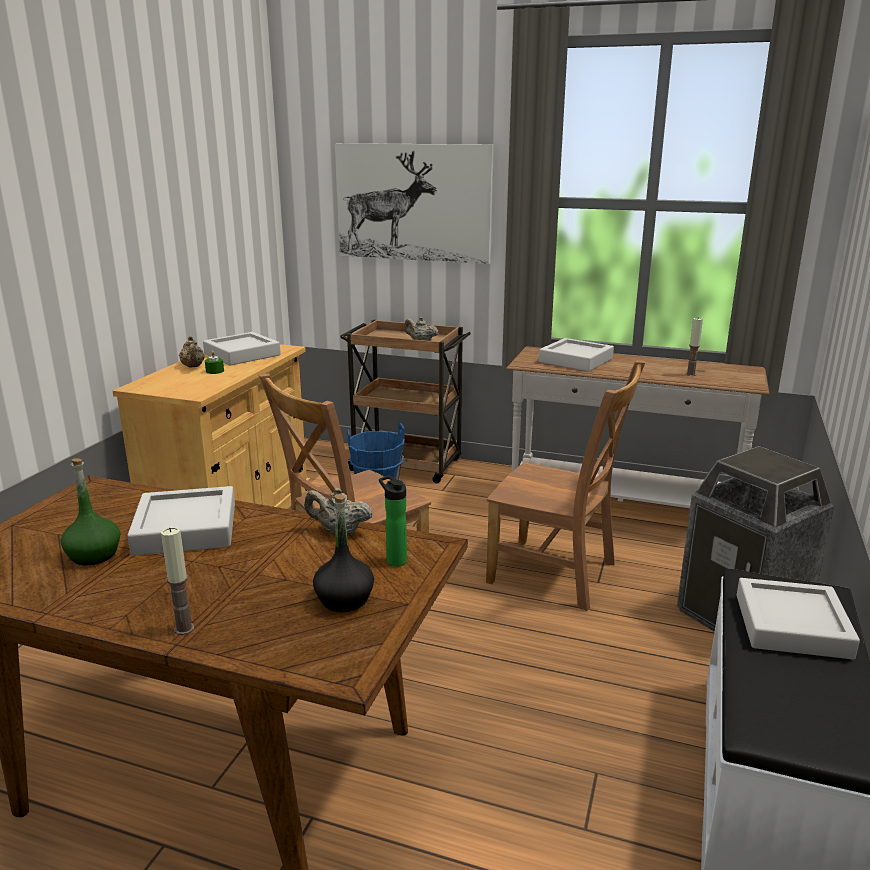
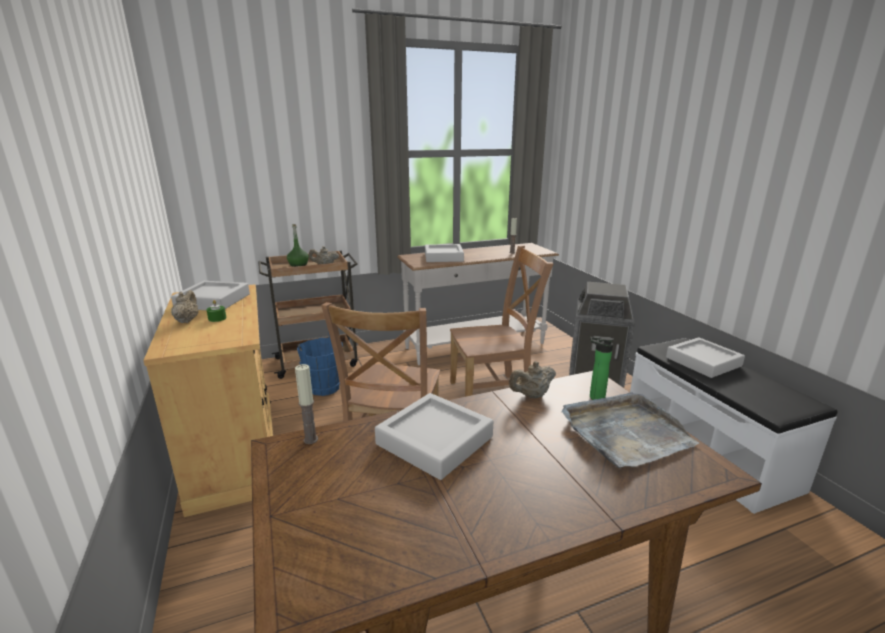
camera: 40 degrees left, 0 degrees up
(94, 555) = (410, 496): green bottle -> green bottle (298, 264)
(184, 629) = (593, 506): candle -> candle (311, 439)
(193, 367) = (187, 320): beige teapot -> beige teapot turned 120 degrees counterclockwise
(344, 599) = (625, 432): black bottle -> grey tray
(413, 203) = (290, 160): picture -> none

